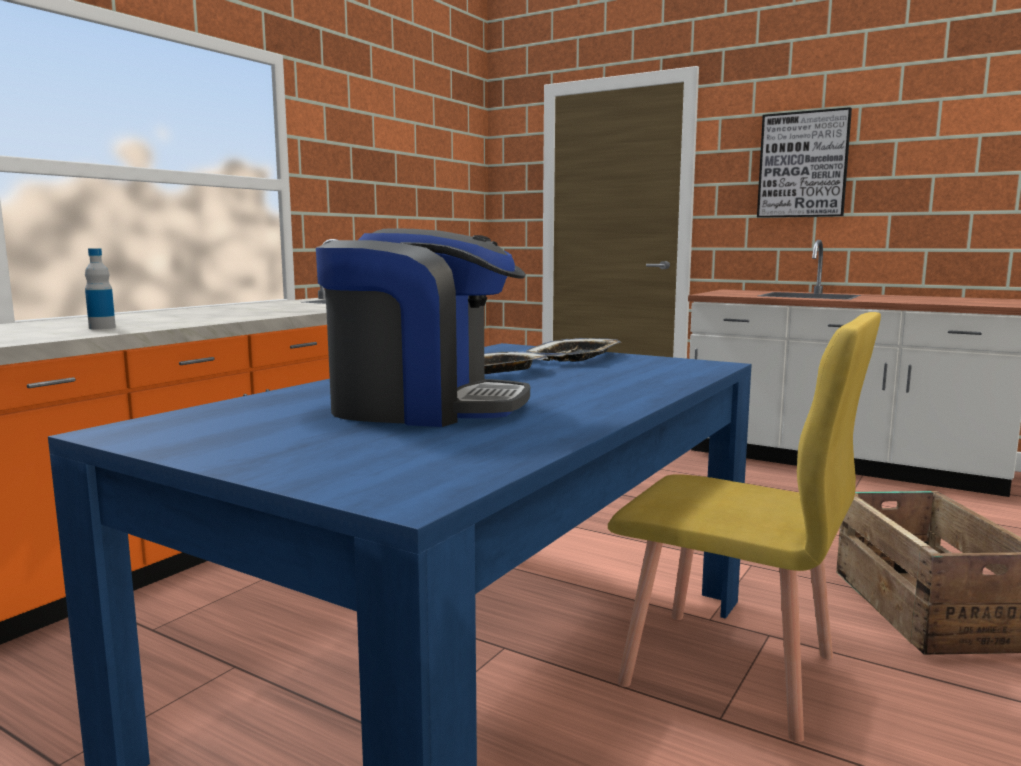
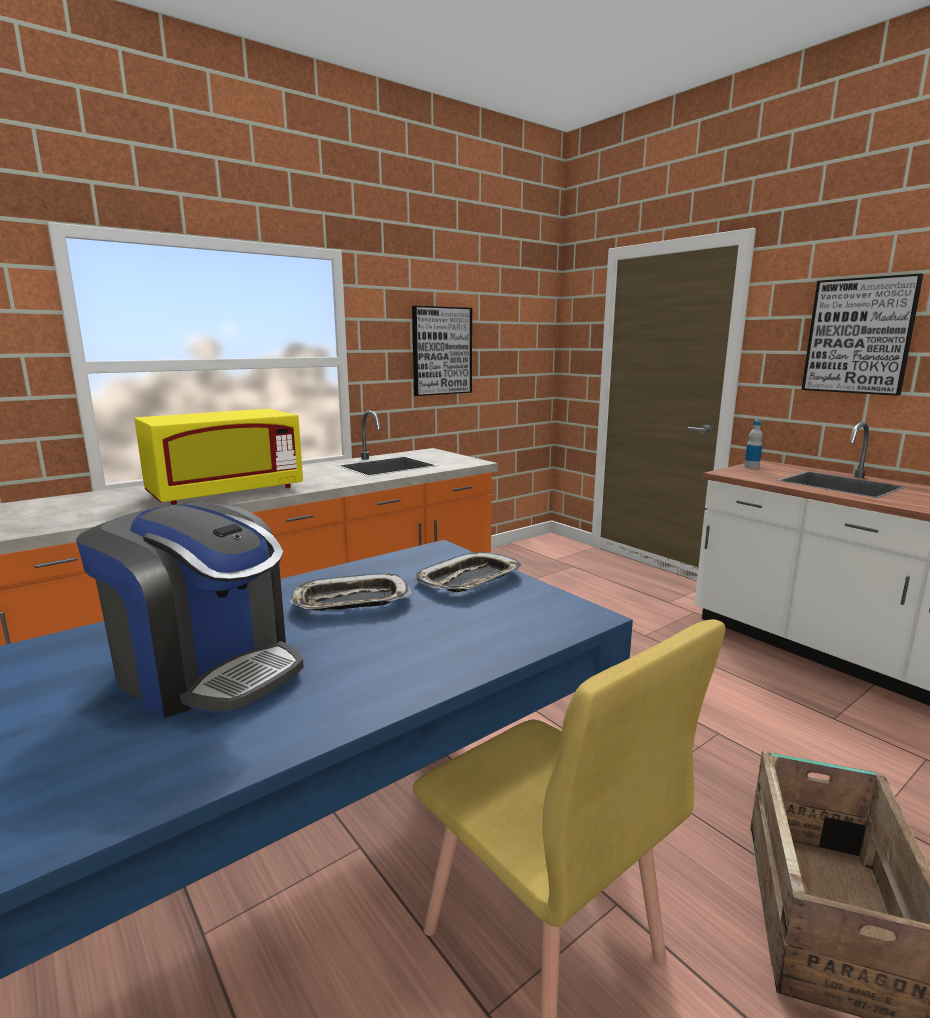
camera: 20 degrees right, 5 degrees up
(102, 328) = (123, 509): bottle -> bottle (751, 467)
(211, 317) = (226, 493): none -> yellow microwave
(382, 183) = (441, 351): none -> picture

